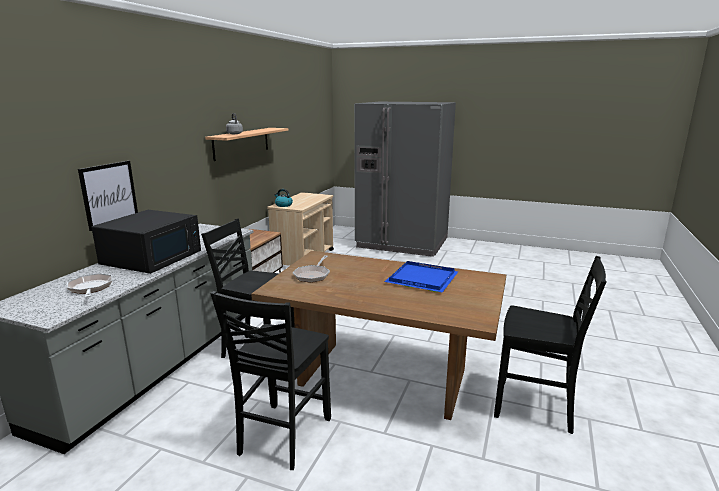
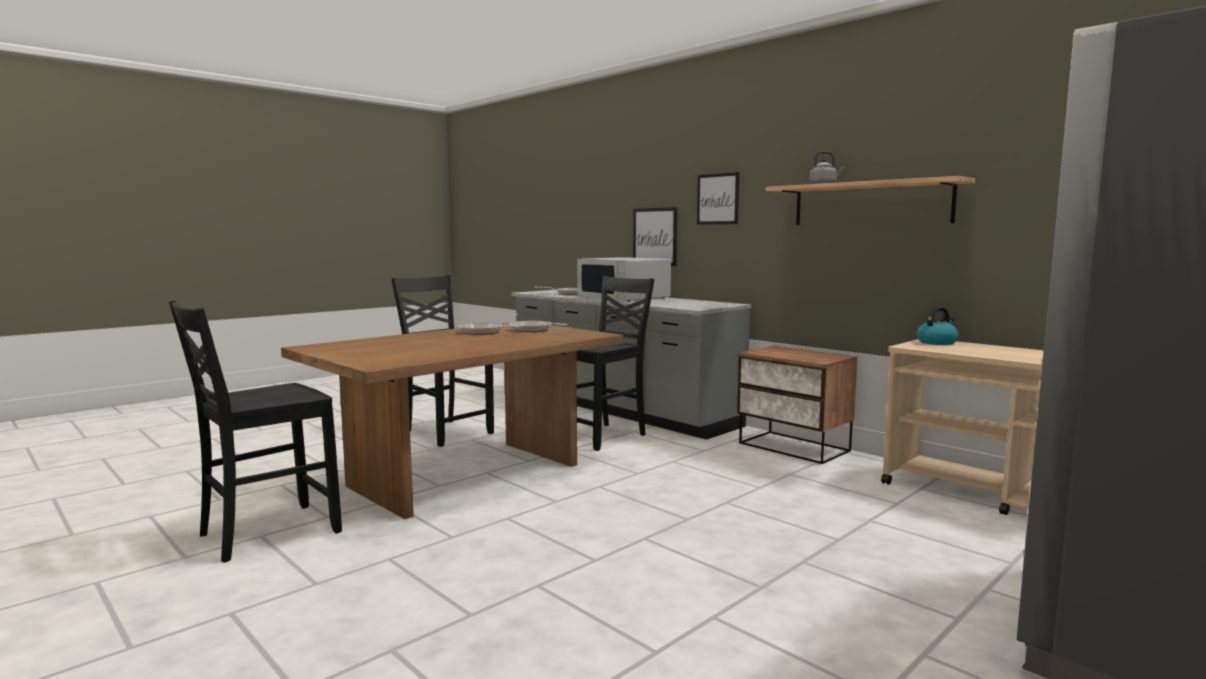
camera: 115 degrees right, 10 degrees down
(153, 258) = (624, 298): black microwave -> white microwave
(163, 148) = (718, 199): none -> picture
(341, 287) = (484, 332): none -> frying pan
(423, 279) = (440, 348): blue tray -> none

